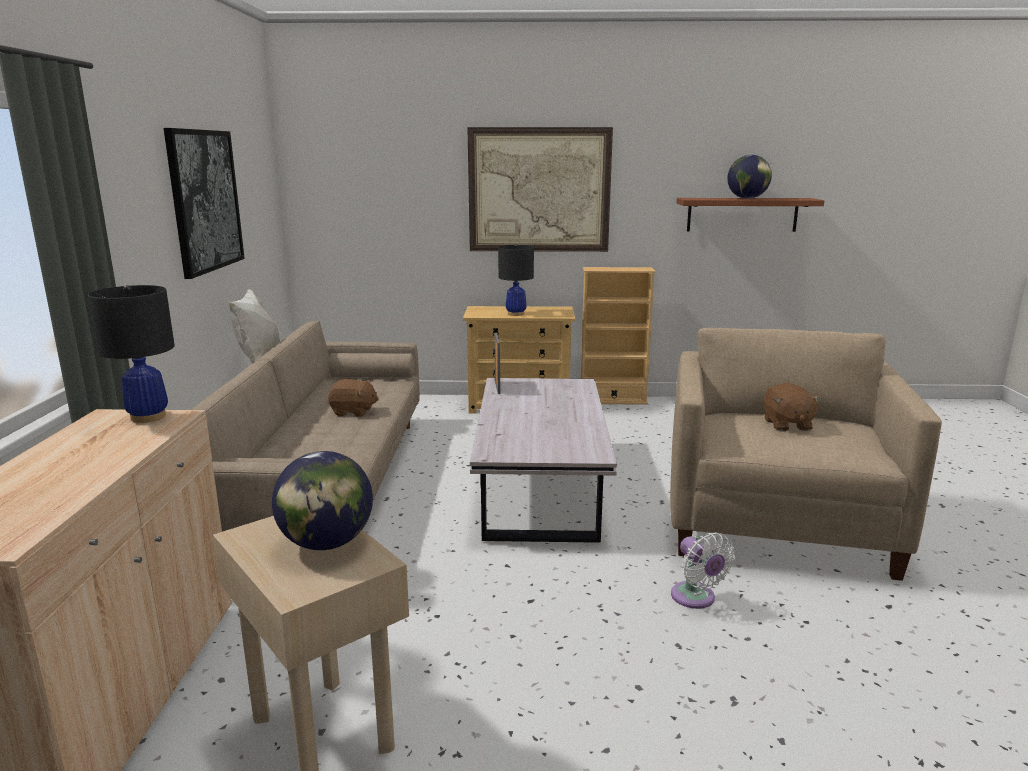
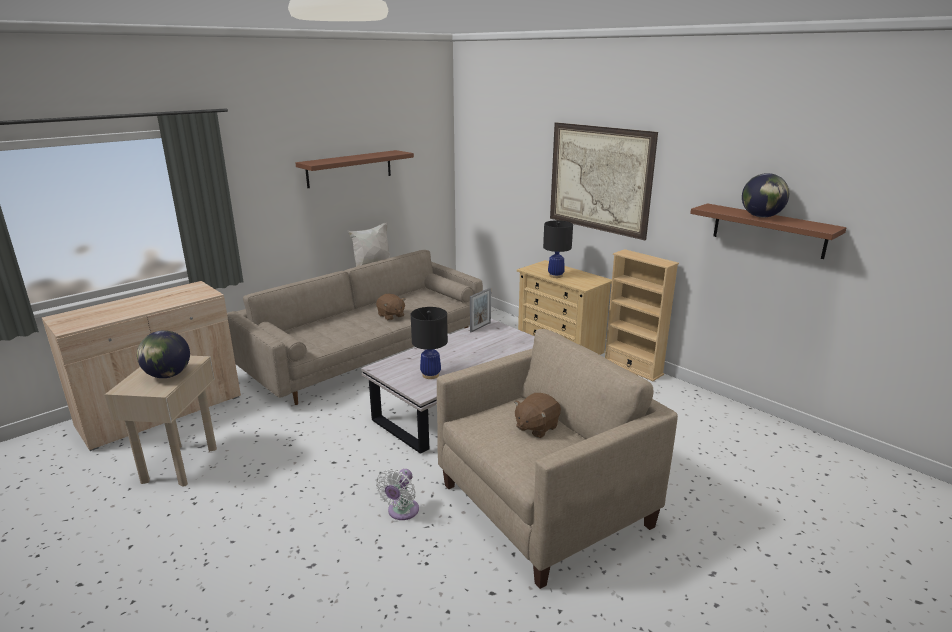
camera: 45 degrees right, 5 degrees up
(148, 417) = (202, 291): black table lamp -> black table lamp (430, 375)
(205, 200) = (349, 168): picture -> brown shelf

